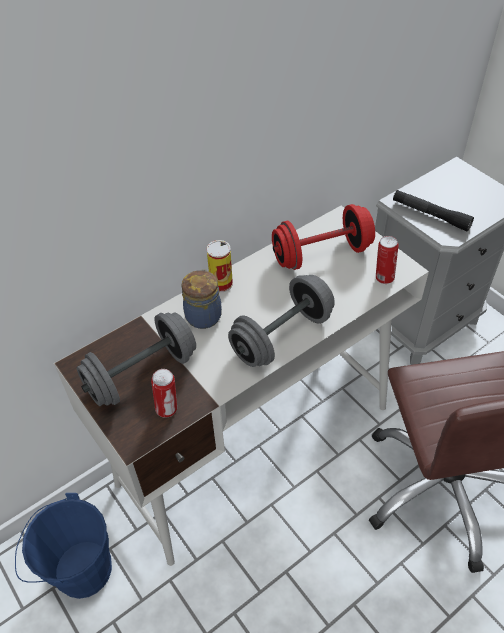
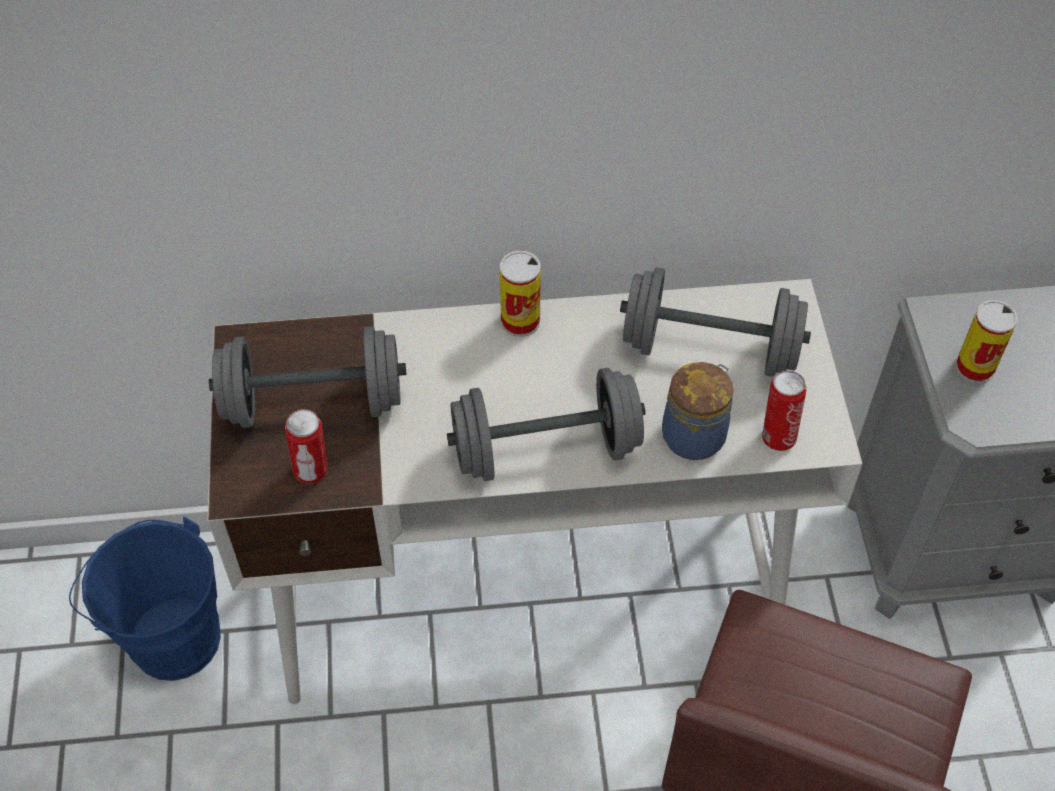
camera: 30 degrees right, 5 degrees up
(204, 315) = (459, 358): jar -> jar (695, 434)
(321, 254) = (710, 348): red dumbbell -> grey dumbbell
(430, 215) = (975, 367): black flashlight -> can

